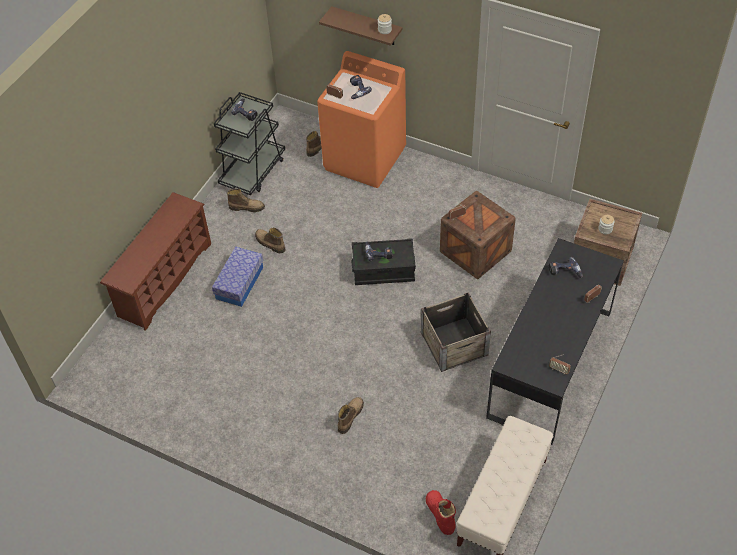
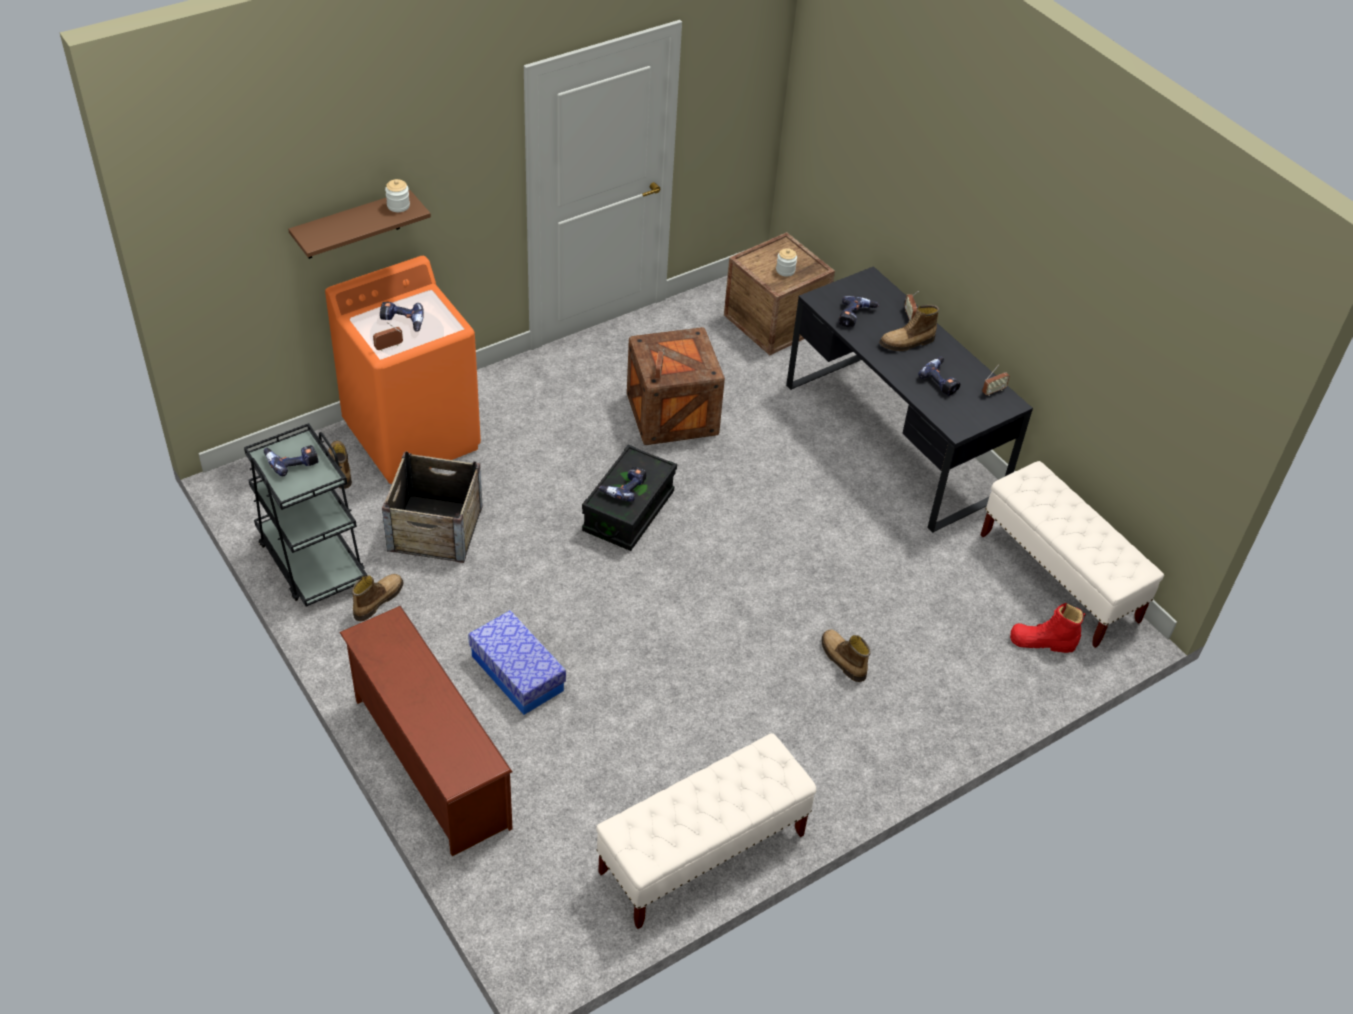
camera: 65 degrees left, 5 degrees down
(177, 413) = (701, 854): none -> beige bench
(269, 243) = (473, 606): boot -> boot (907, 343)
(454, 344) = (801, 505): crate -> crate (436, 528)
(544, 339) = (942, 380): none -> power drill

